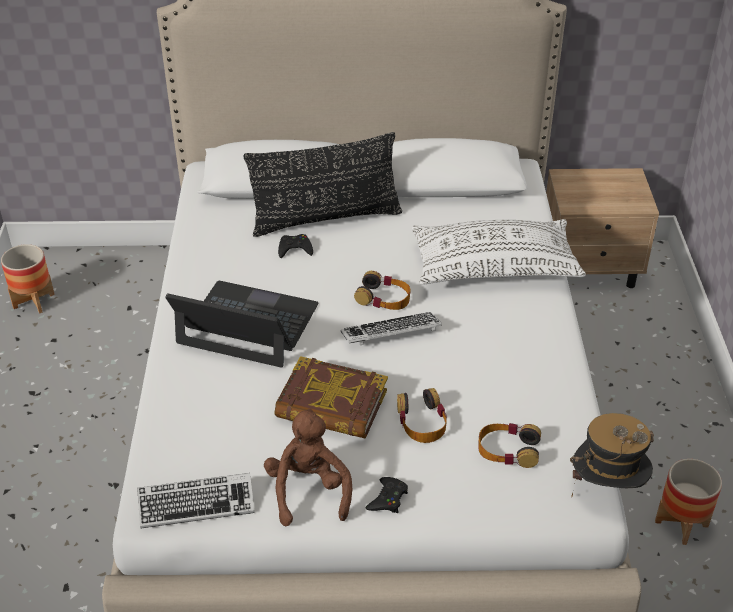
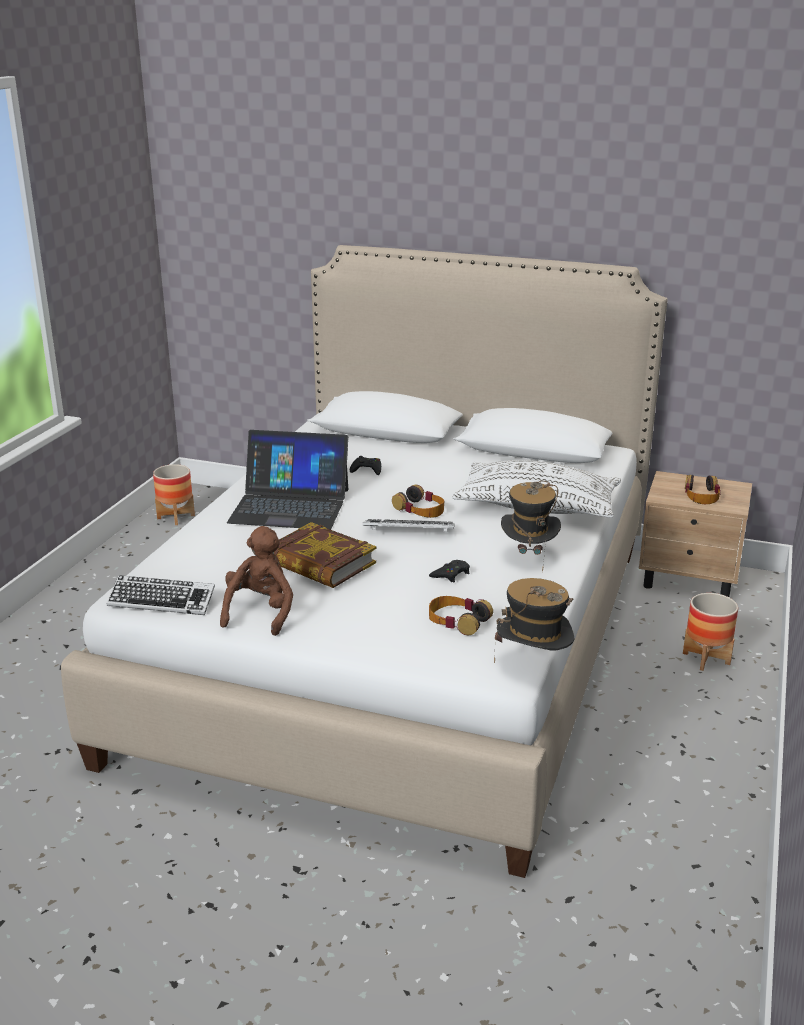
camera: 20 degrees right, 15 degrees down
(247, 325) = (290, 505): laptop -> laptop turned 150 degrees clockwise
(326, 218) = (408, 456): black pillow -> none
(388, 499) = (324, 630): black game controller -> black game controller (451, 574)
(422, 422) = (393, 589): headphones -> headphones (701, 495)
(524, 341) = (528, 557): none -> hat
(681, 523) = (668, 786): planter -> planter (706, 658)

